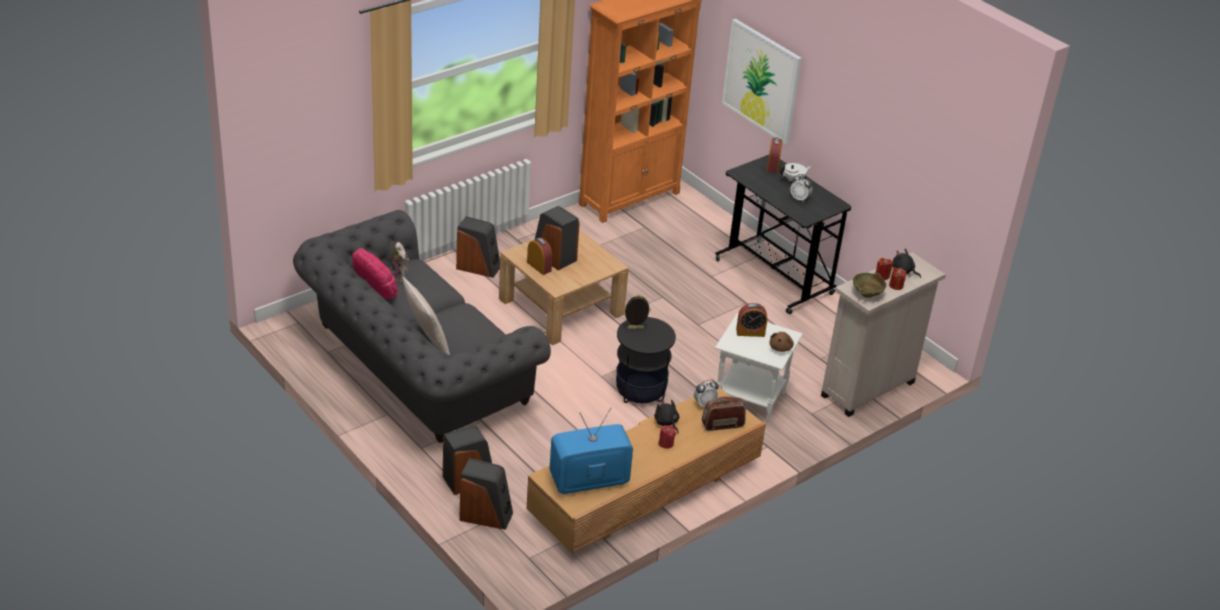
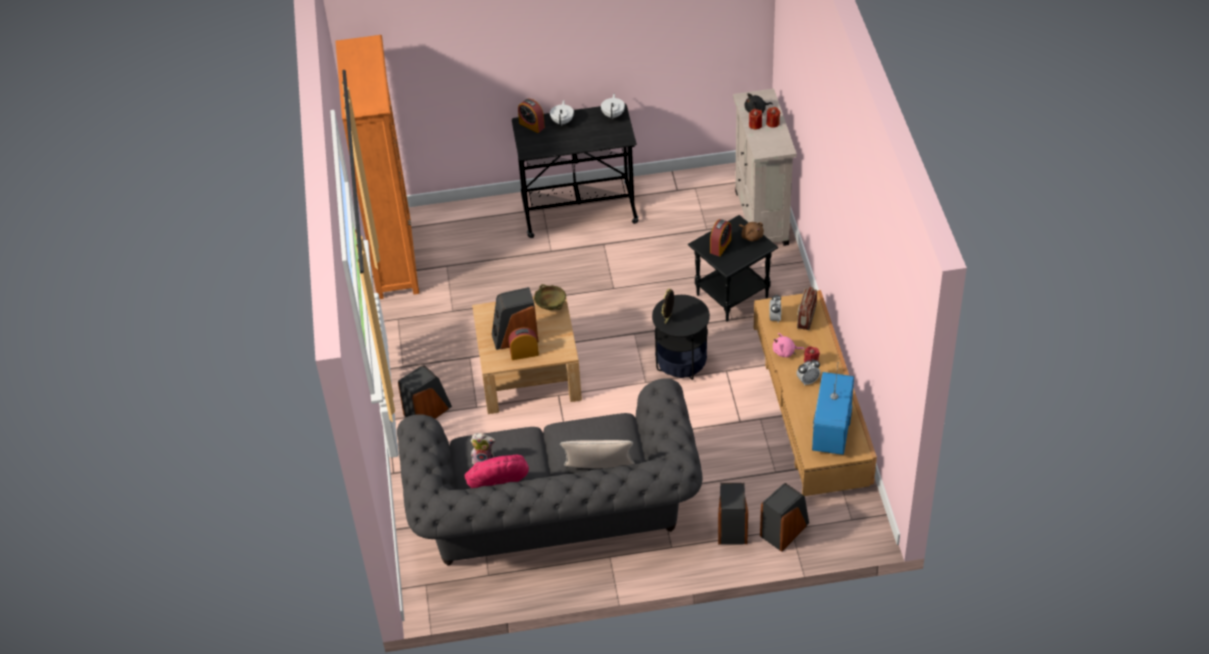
camera: 55 degrees left, 10 degrees up
(666, 423) = (785, 352): black plush toy -> pink plush toy
(751, 399) = (733, 295): white side table -> black side table
(762, 80) = (469, 66): picture -> none
(799, 198) = (593, 130): alarm clock -> alarm clock (807, 381)
(829, 204) = (613, 115): none -> white teapot
(867, 293) = (773, 144): beige bowl -> beige bowl (550, 305)

